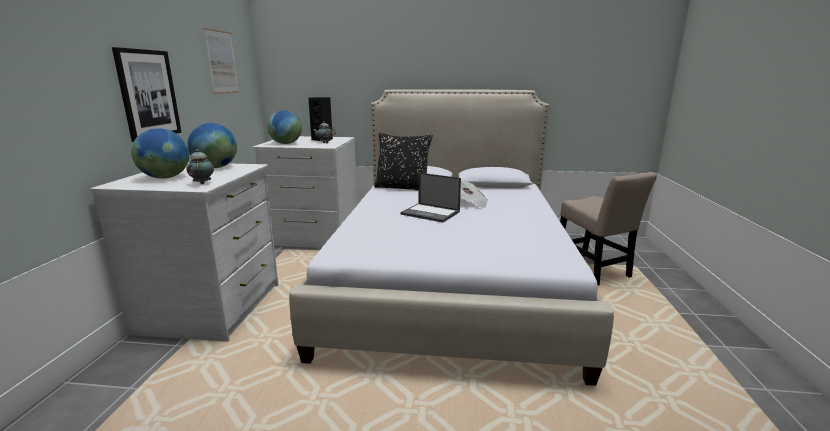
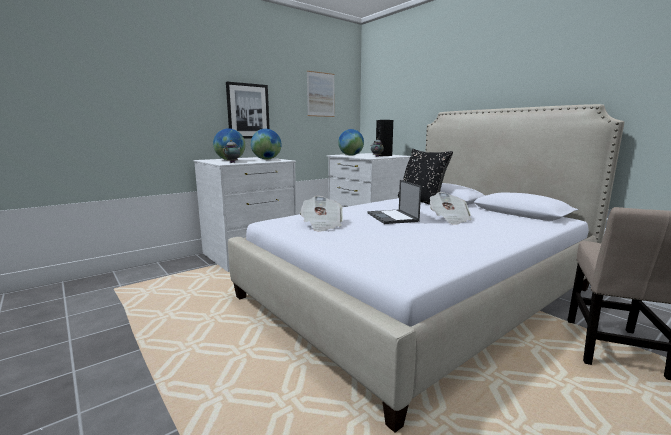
camera: 45 degrees right, 5 degrees down
(399, 240) = (321, 225): none -> newspaper

